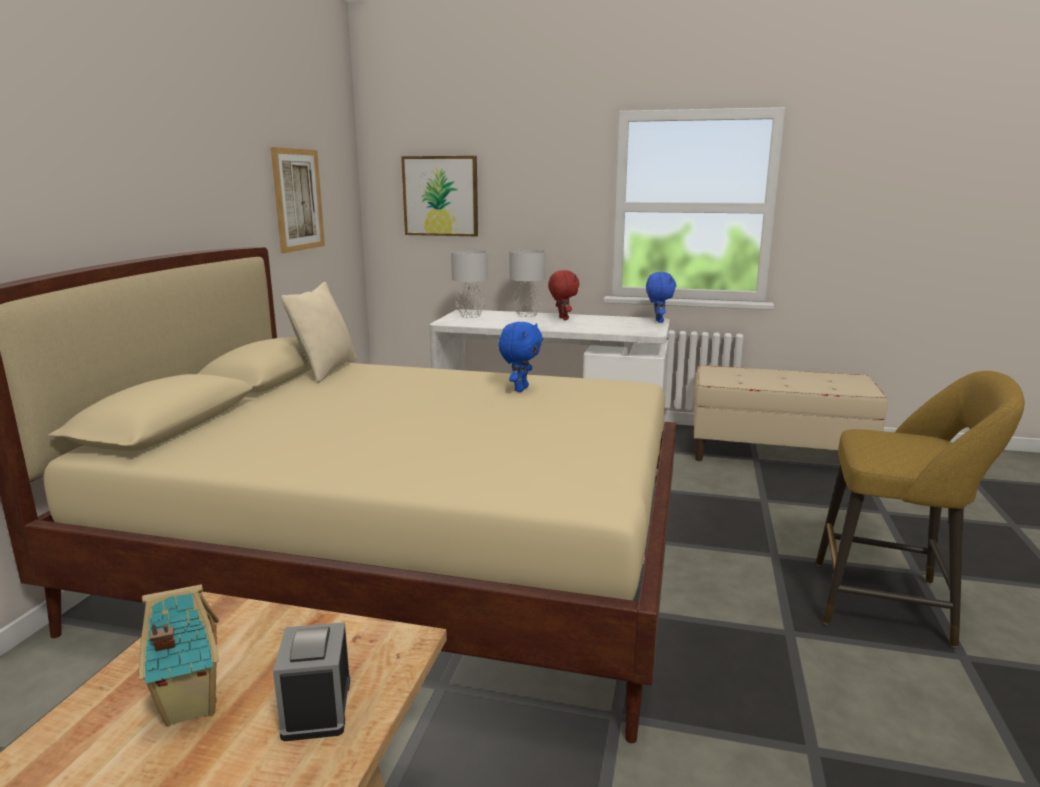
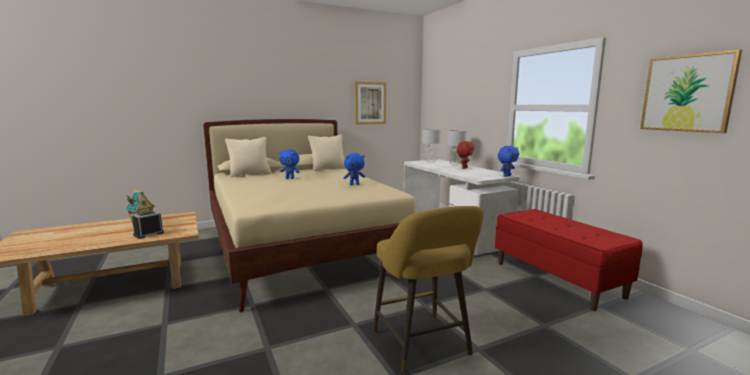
camera: 50 degrees right, 5 degrees down
(205, 432) = (250, 174): none -> beige pillow
(351, 412) = (290, 178): none -> blue plush toy
(440, 196) = (444, 102): picture -> picture (687, 93)
(777, 455) = (557, 279): beige bench -> red bench

